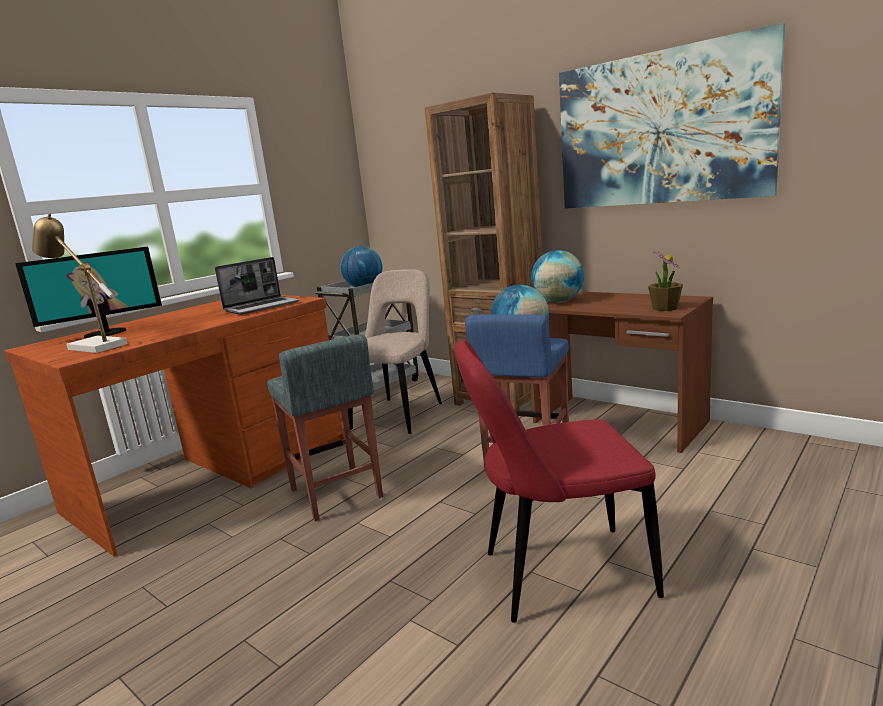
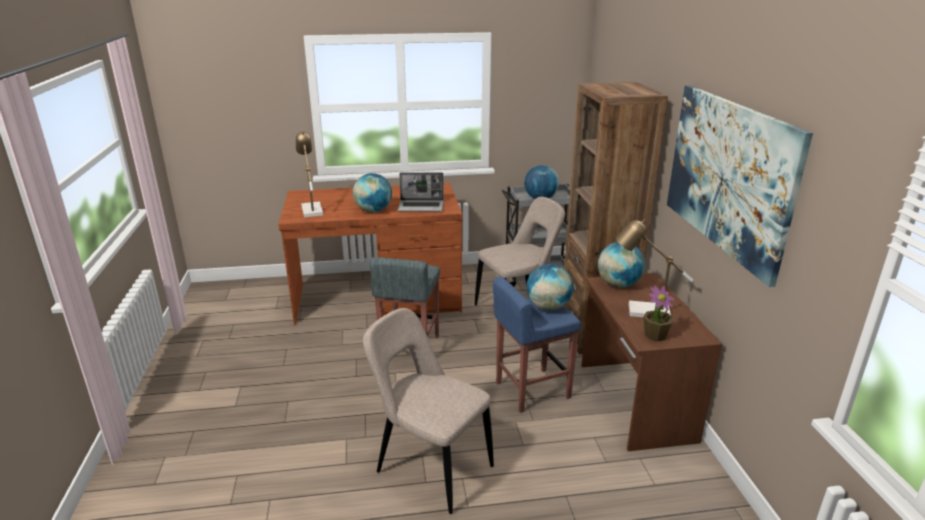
camera: 40 degrees right, 10 degrees up
(105, 333) = (333, 196): monitor -> none
(201, 323) = (373, 211): none -> globe
(559, 575) = (430, 467): red chair -> beige chair
(619, 304) = (642, 312): none -> table lamp

